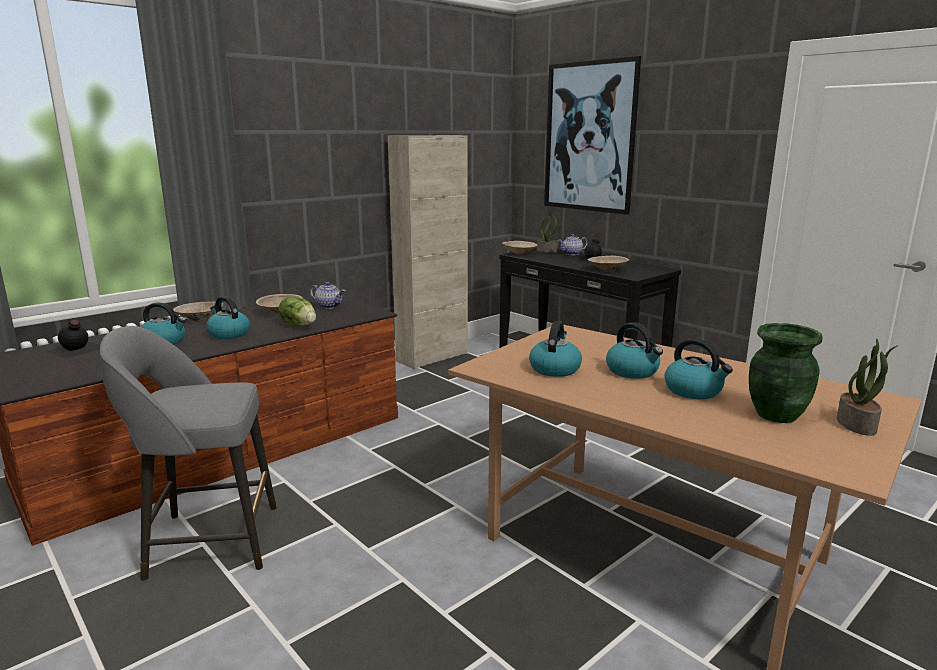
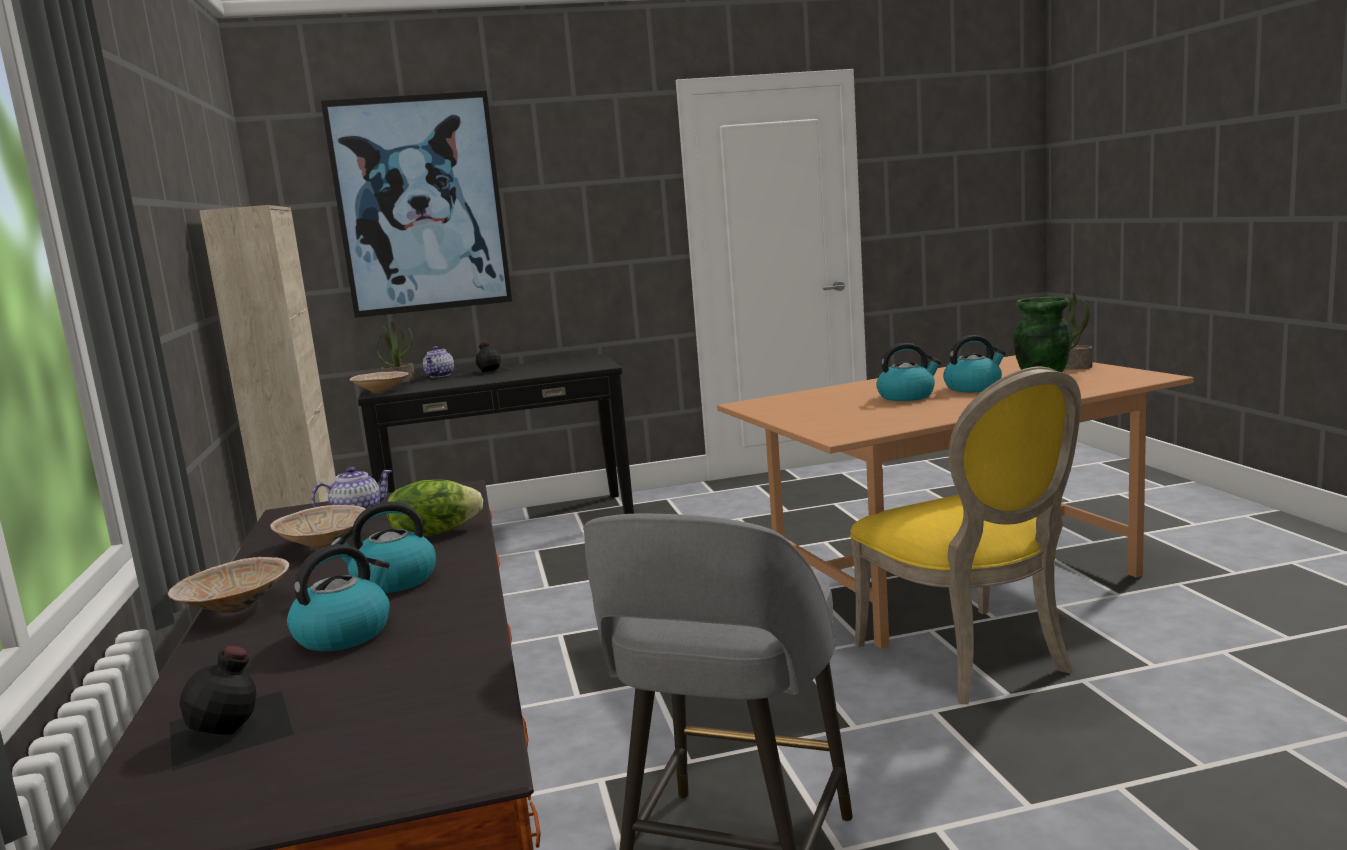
camera: 60 degrees left, 5 degrees down
(496, 584) = (971, 658): none -> yellow chair
(554, 369) = (873, 414): kettle -> none
(607, 270) = (554, 371): beige bowl -> none

